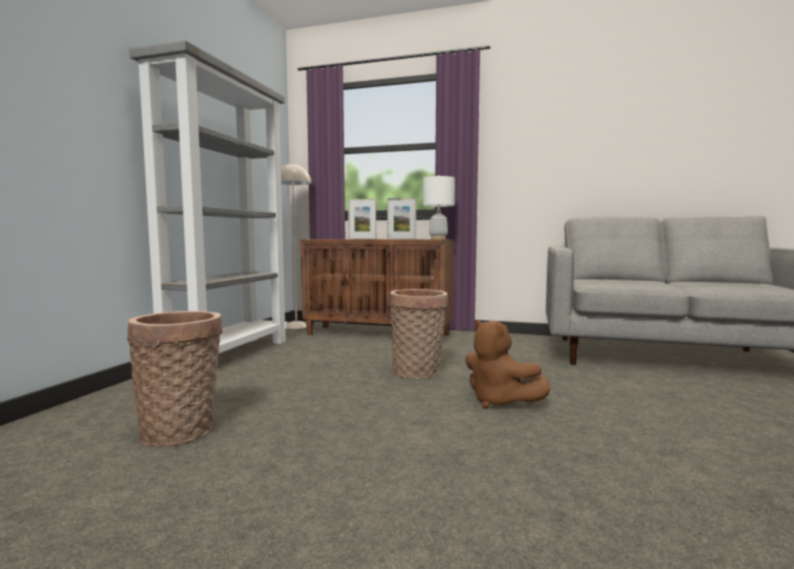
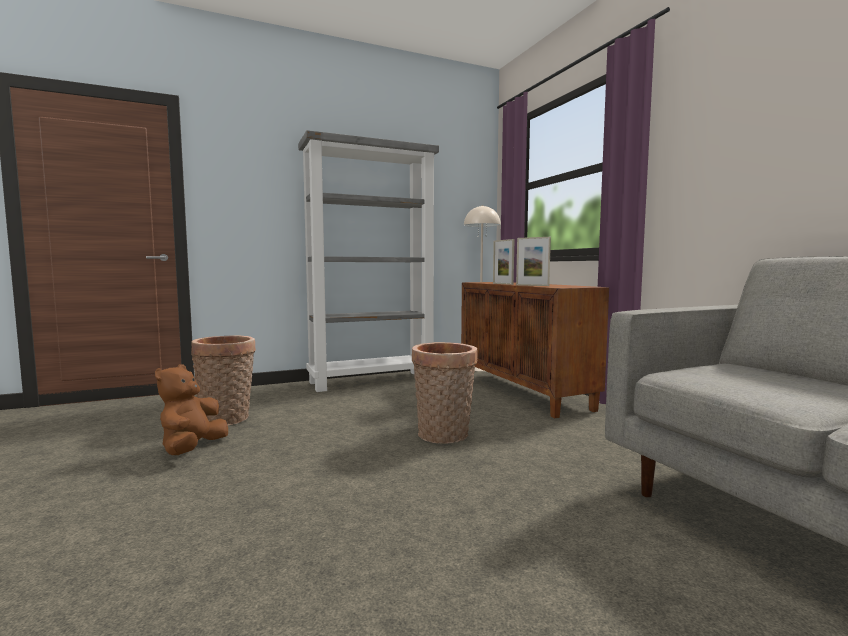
camera: 50 degrees right, 0 degrees up
(438, 239) = (575, 286): white table lamp -> none
(499, 401) = (421, 489): brown plush toy -> brown plush toy (192, 449)

